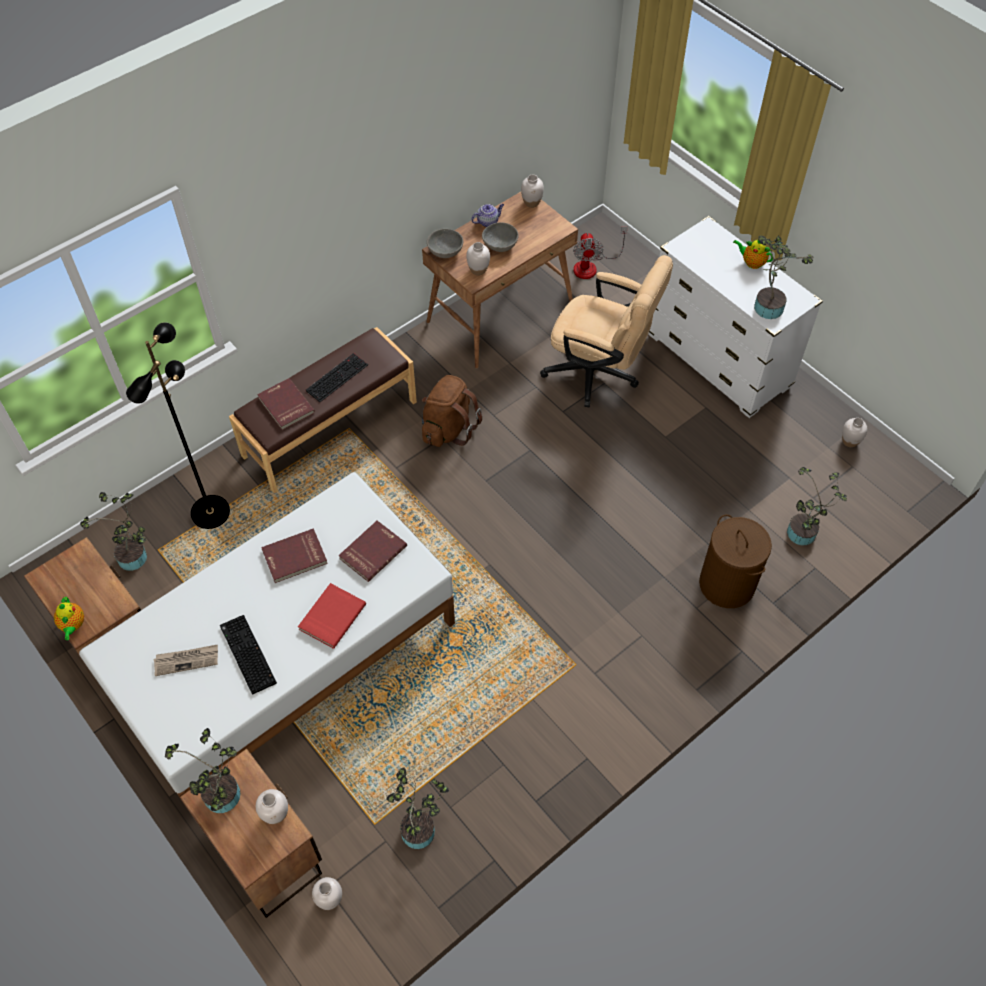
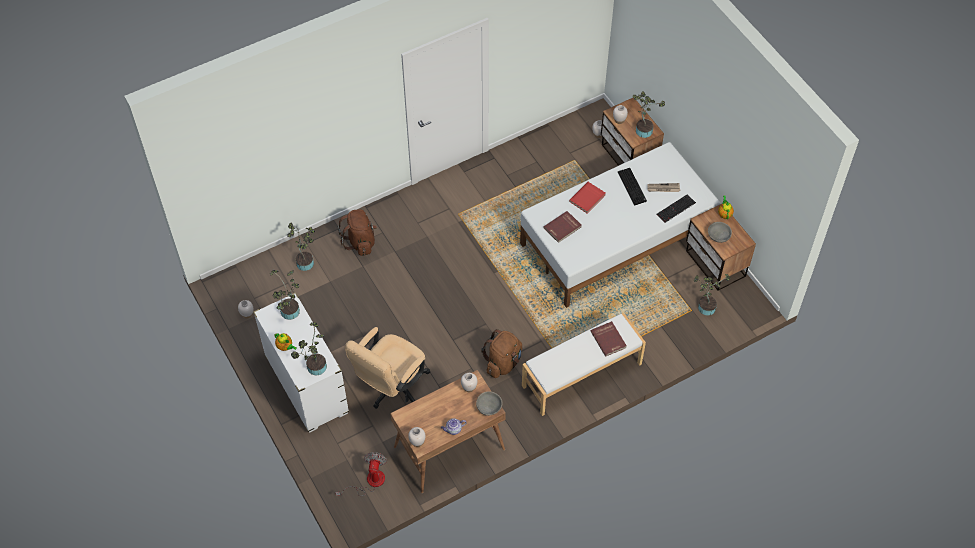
camera: 170 degrees left, 0 degrees up
(209, 512) = (661, 329): black floor lamp -> none
(295, 557) = (605, 231): red book -> none
(329, 428) = (582, 375): brown bench -> white bench
(337, 377) = (574, 355): keyboard -> keyboard (676, 209)
(421, 829) = (552, 155): potted plant -> potted plant (314, 368)
(499, 245) = (449, 407): grey bowl -> grey bowl (718, 236)
(599, 374) = (391, 388): beige office chair -> beige office chair turned 90 degrees counterclockwise
(727, 584) = (360, 242): brown laundry basket -> brown backpack

